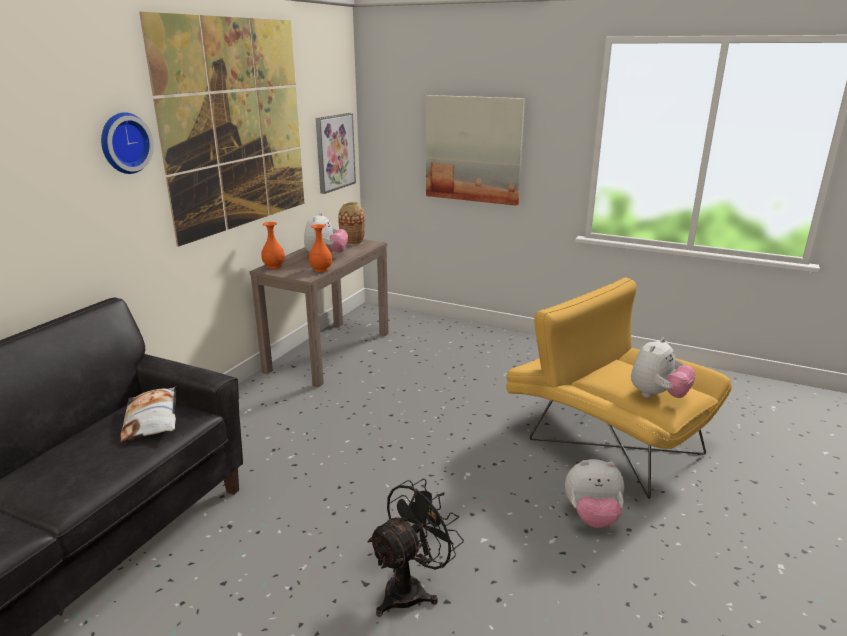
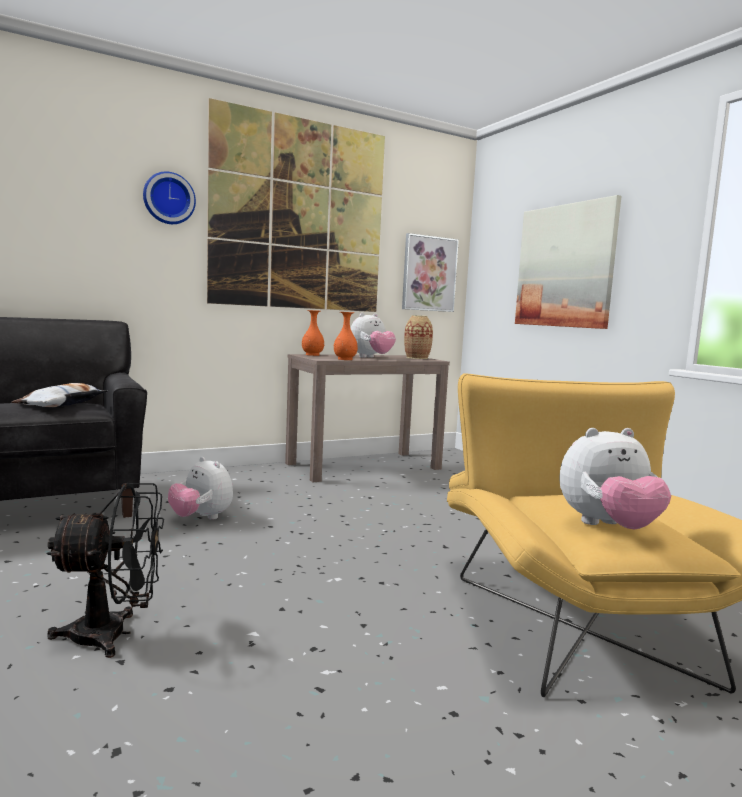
camera: 35 degrees right, 15 degrees down
(592, 516) = (421, 675): plush toy -> plush toy (201, 518)

